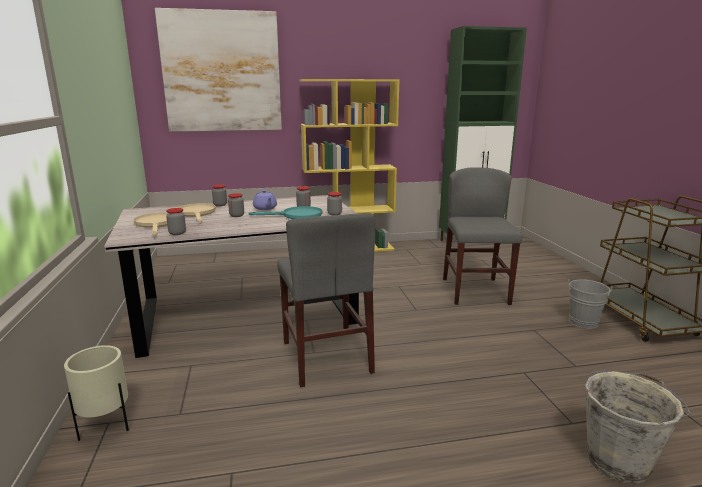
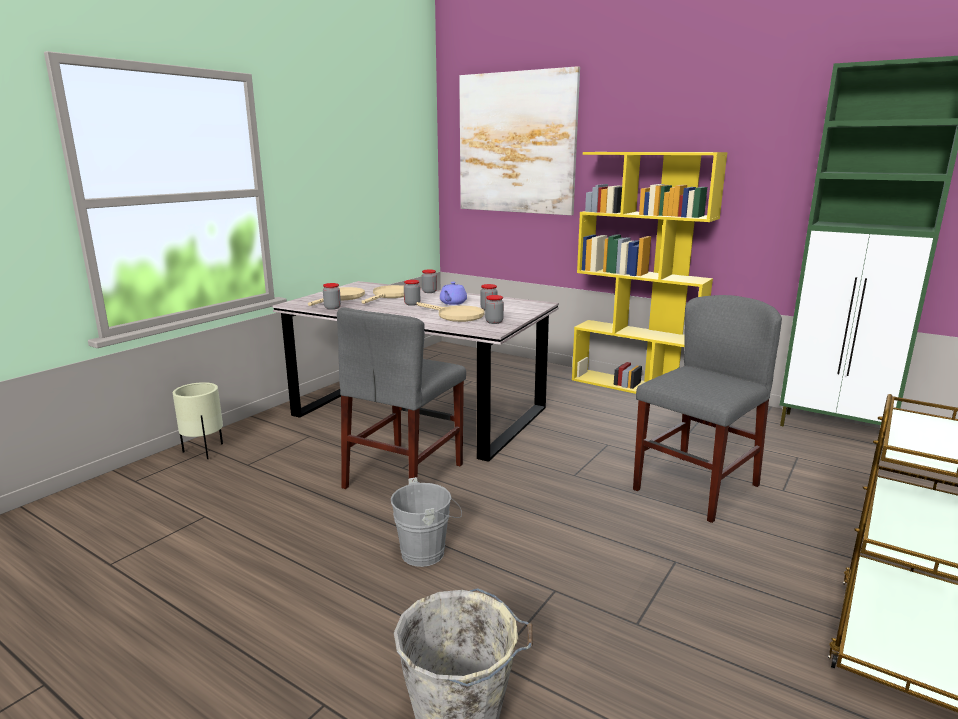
camera: 45 degrees right, 0 degrees up
(296, 216) = (455, 315): turquoise frying pan -> beige frying pan
(583, 321) = (784, 591): grey bucket -> grey bucket (428, 552)

